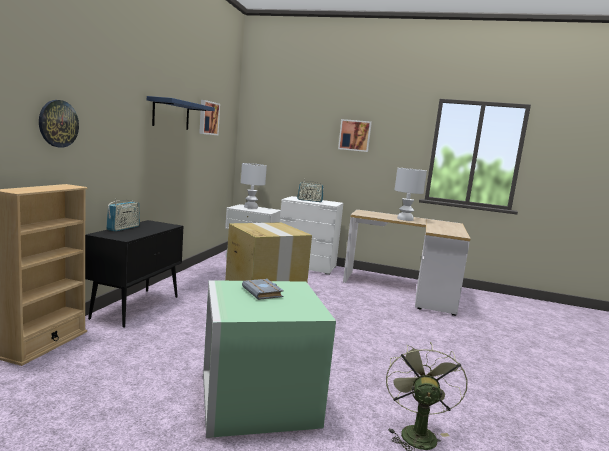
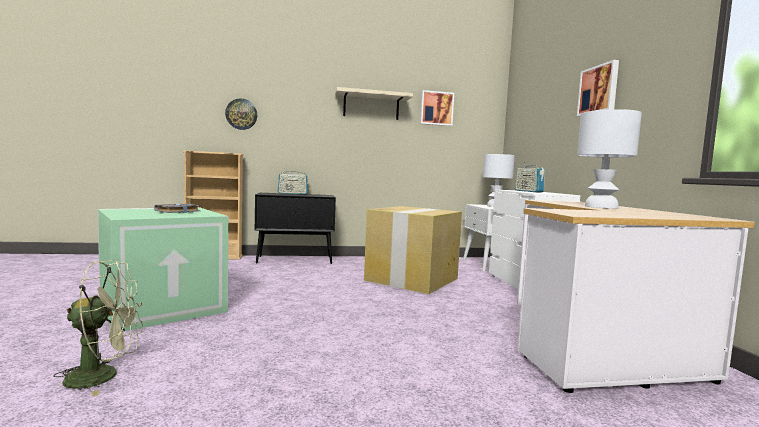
camera: 65 degrees right, 5 degrees down
(171, 114) = (371, 106): blue shelf -> beige shelf

